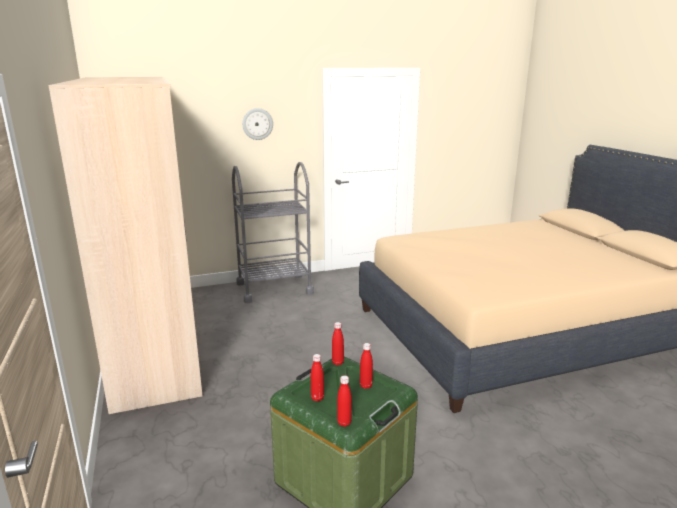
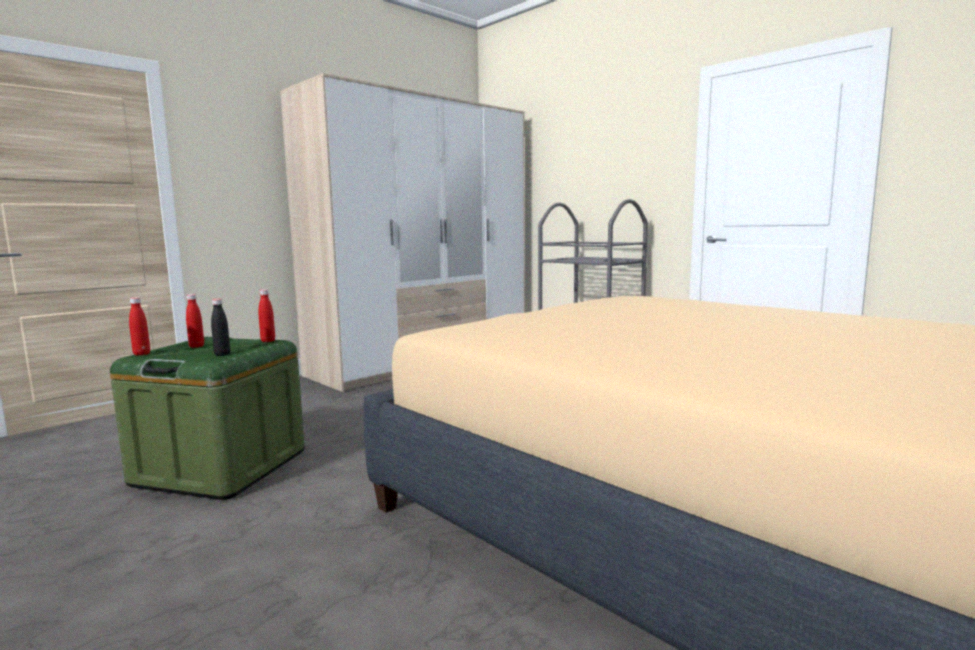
camera: 65 degrees right, 10 degrees down
(257, 124) = (613, 156): wall clock -> none
(366, 386) = (222, 354): red bottle -> black bottle

